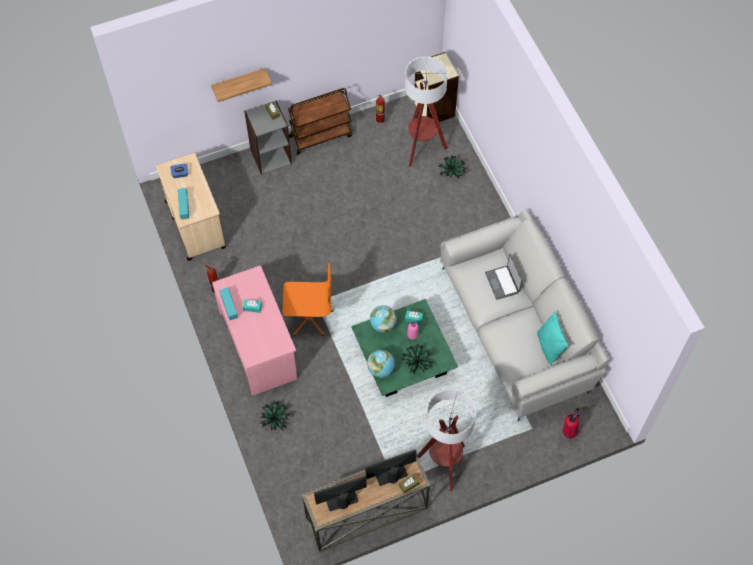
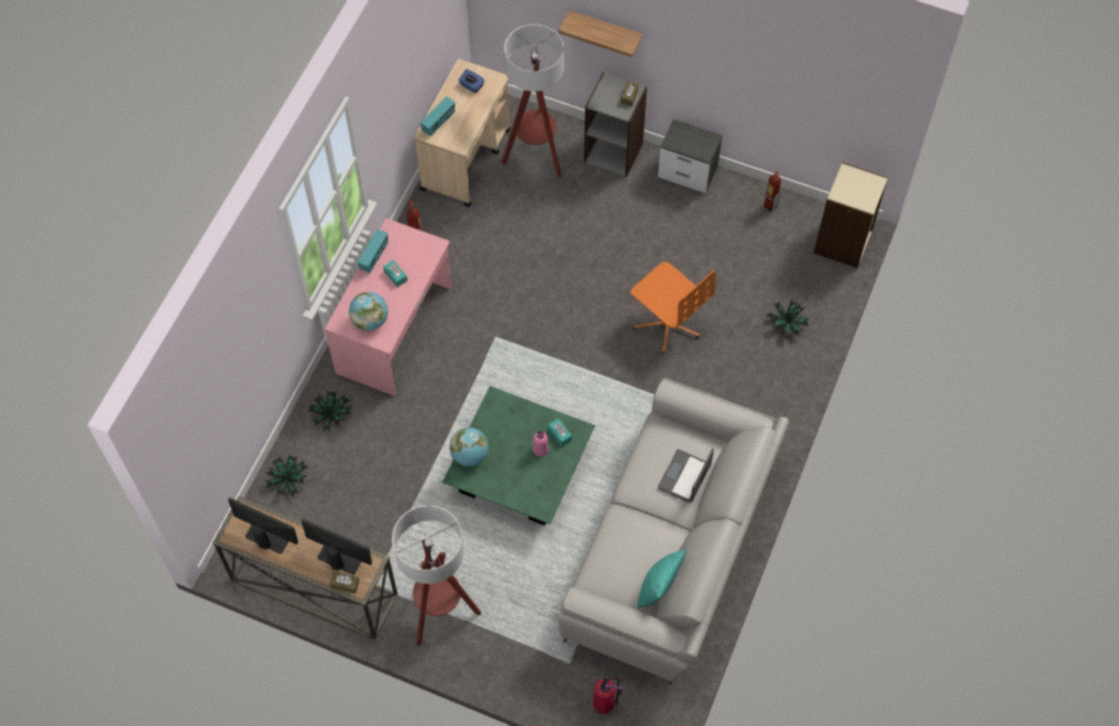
camera: 45 degrees right, 0 degrees up
(309, 317) = (472, 345): orange office chair -> orange office chair (667, 323)
(321, 136) = (688, 172): brown cart -> nightstand
(383, 325) = (522, 412): globe -> globe (370, 320)
(417, 362) = (513, 481): potted plant -> potted plant (288, 480)
(422, 148) = (782, 272): floor lamp -> floor lamp (536, 156)

